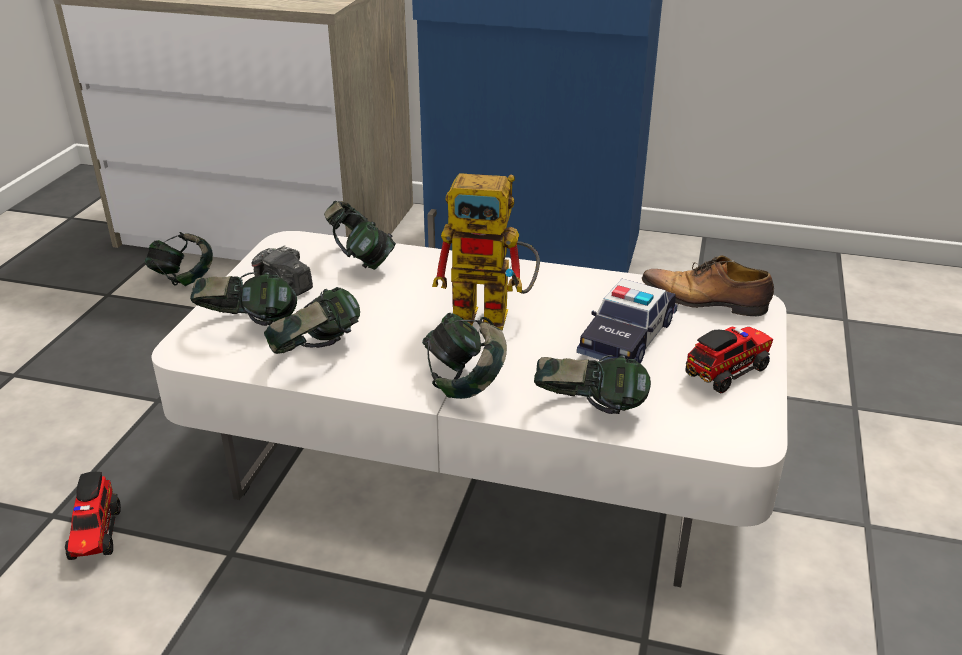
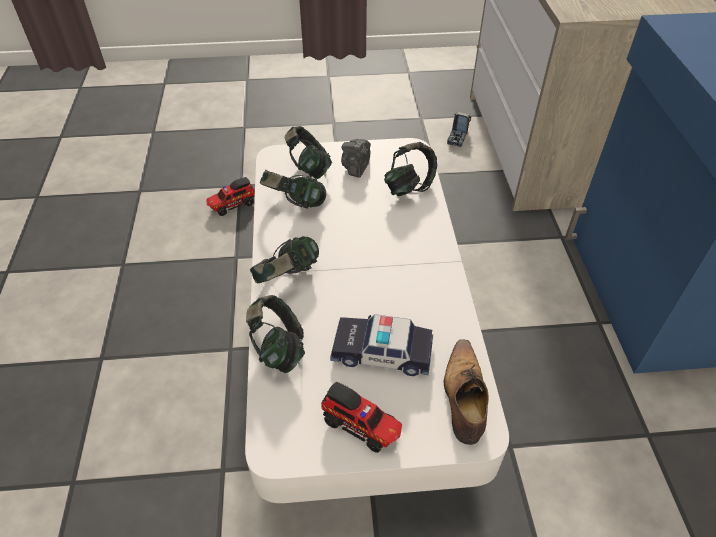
camera: 70 degrees right, 15 degrees up
(183, 278) = (458, 137): headphones -> toy truck
(494, 315) = (374, 270): toy robot -> none

